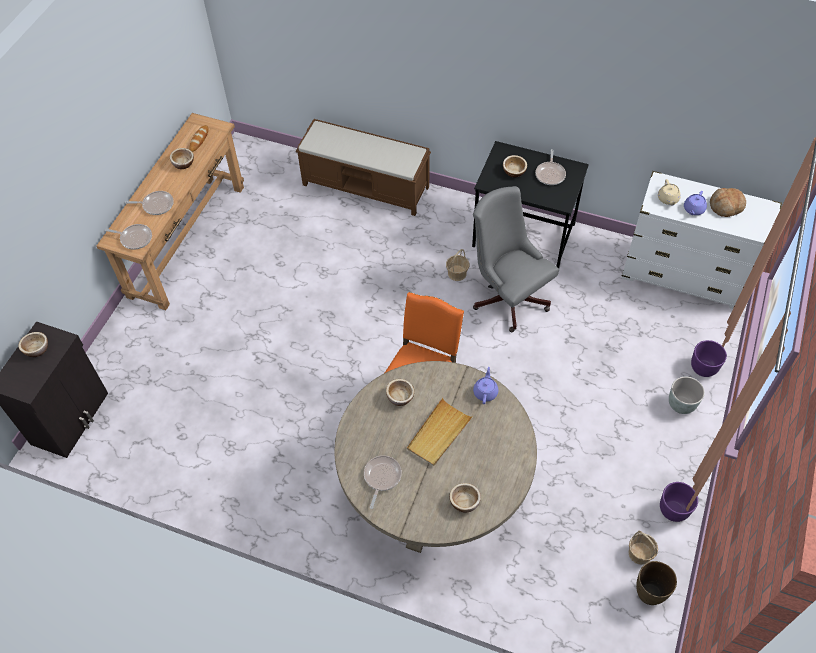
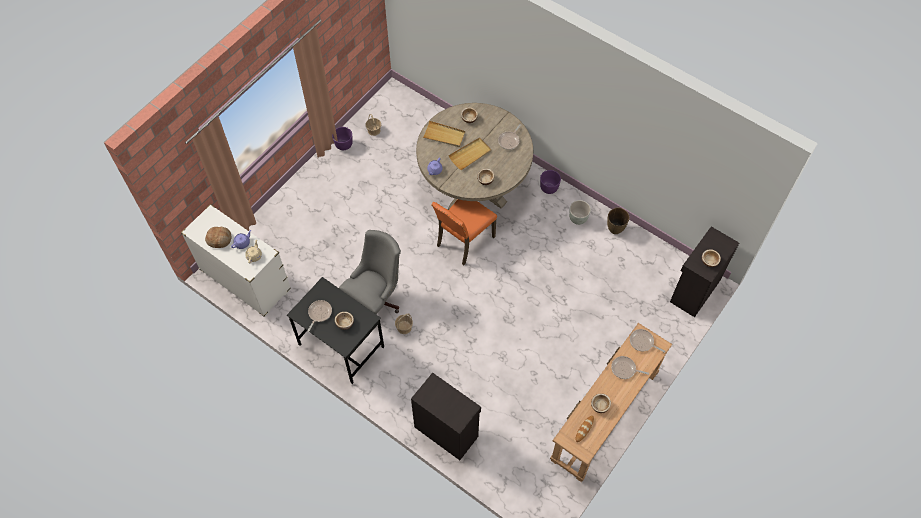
camera: 165 degrees left, 5 degrees up
(366, 186) = (446, 430): brown bench -> black cabinet
(494, 457) = (444, 135): none -> beige tray
(507, 296) = (376, 299): grey office chair -> grey office chair turned 120 degrees counterclockwise
(649, 593) = (379, 113): brown vase -> brown vase (615, 229)
(680, 404) = (304, 197): grey planter -> grey planter (578, 218)
(703, 368) = (275, 215): purple planter -> purple planter (548, 188)

